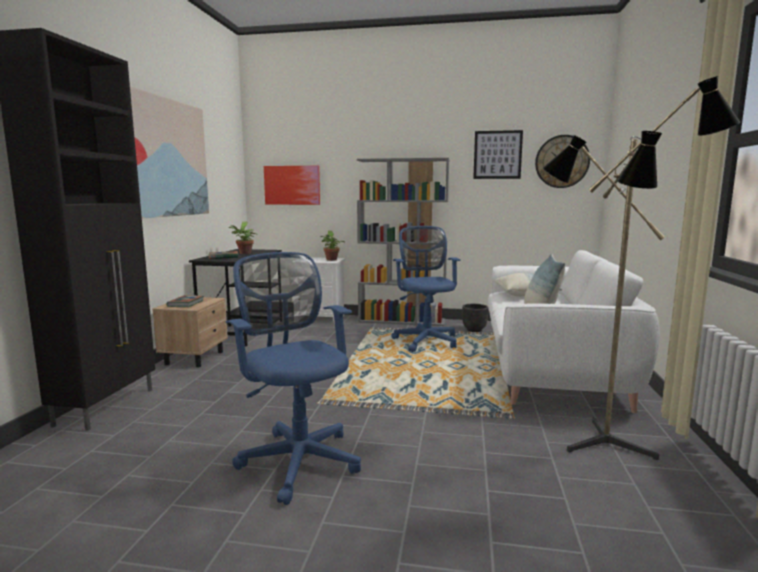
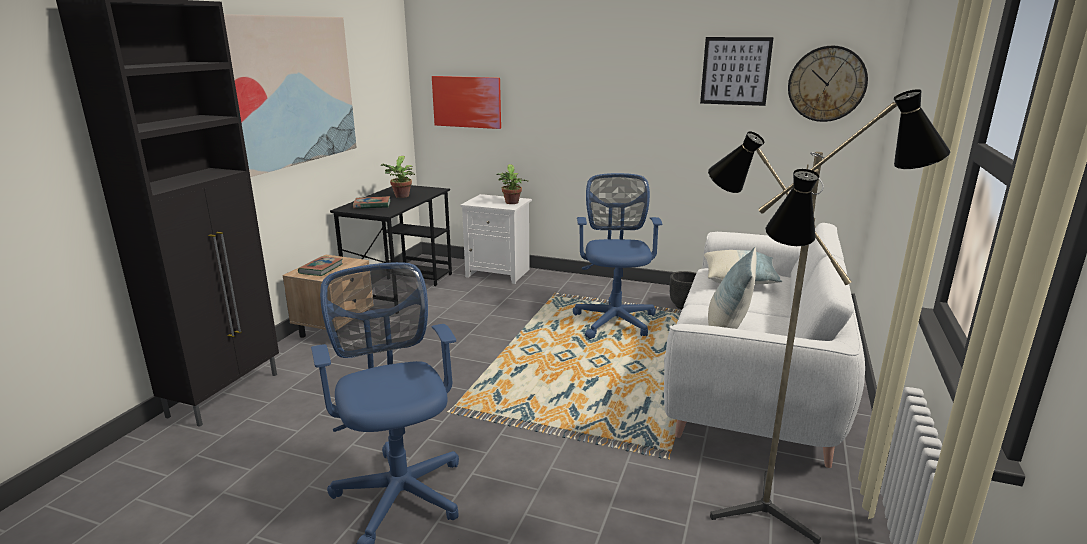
camera: 10 degrees right, 10 degrees up
(402, 321) = (599, 283): grey bookcase -> none

